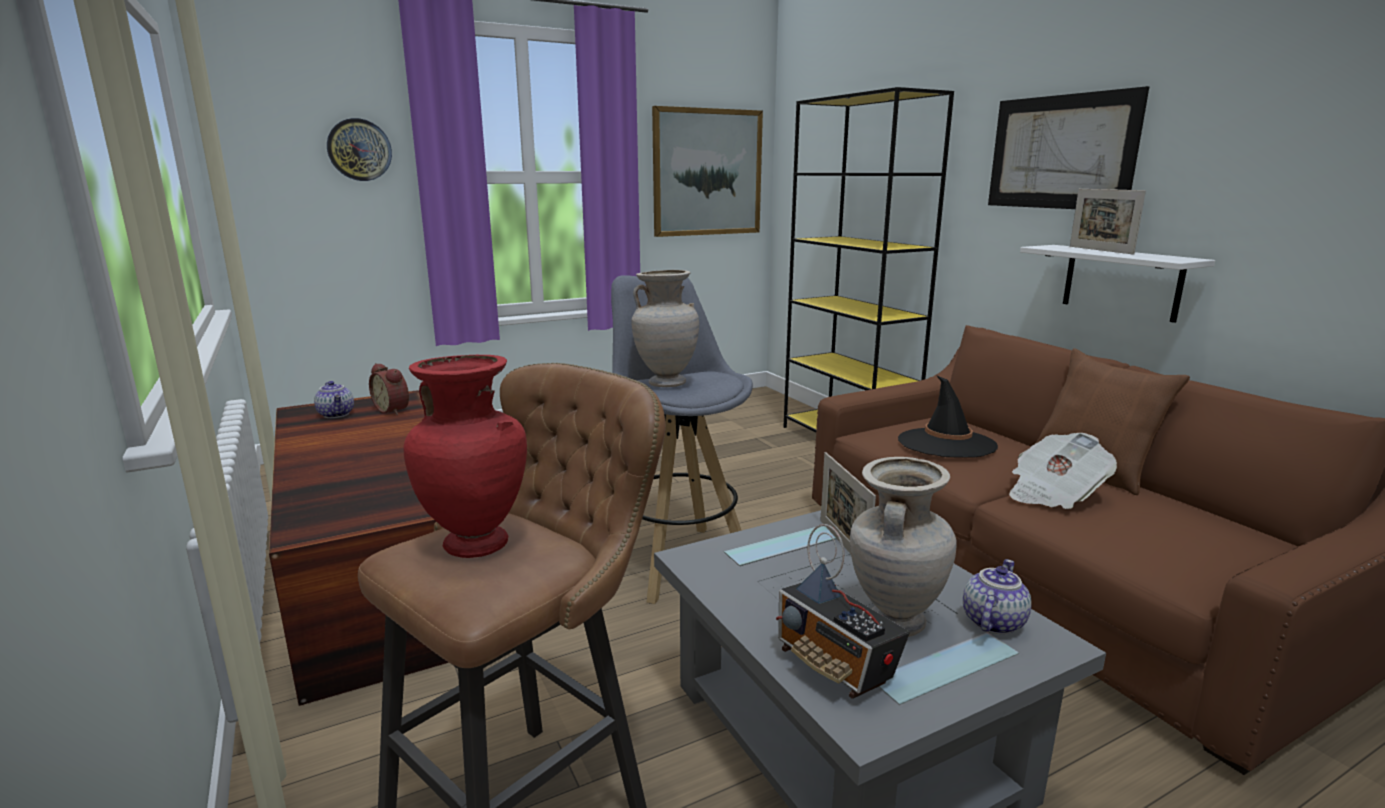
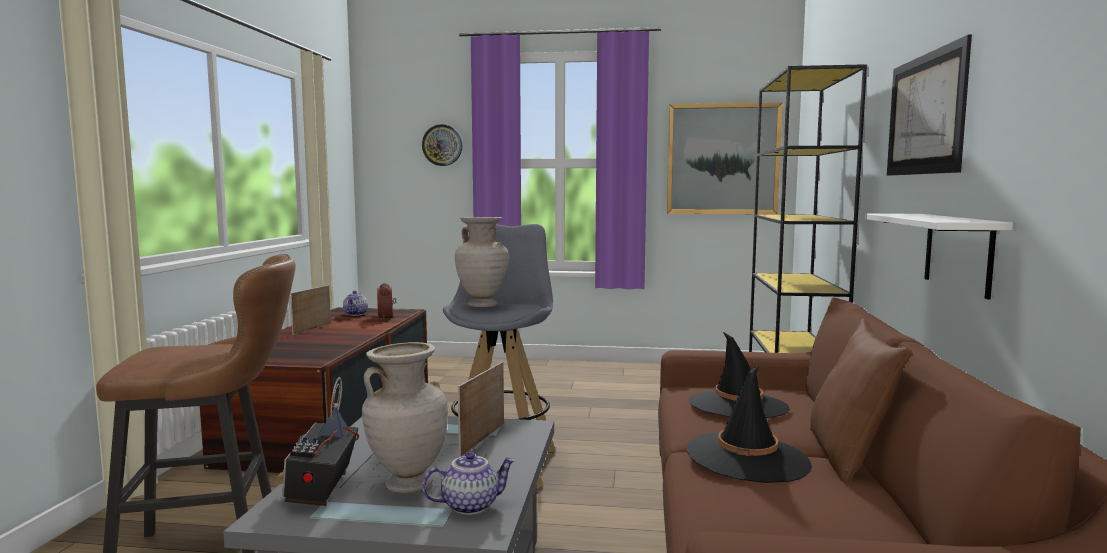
camera: 35 degrees right, 10 degrees down
(477, 544) = (185, 351): red vase -> none
(1053, 494) = (747, 458): newspaper -> black hat
(1100, 250) = (931, 215): picture frame -> picture frame (312, 329)

